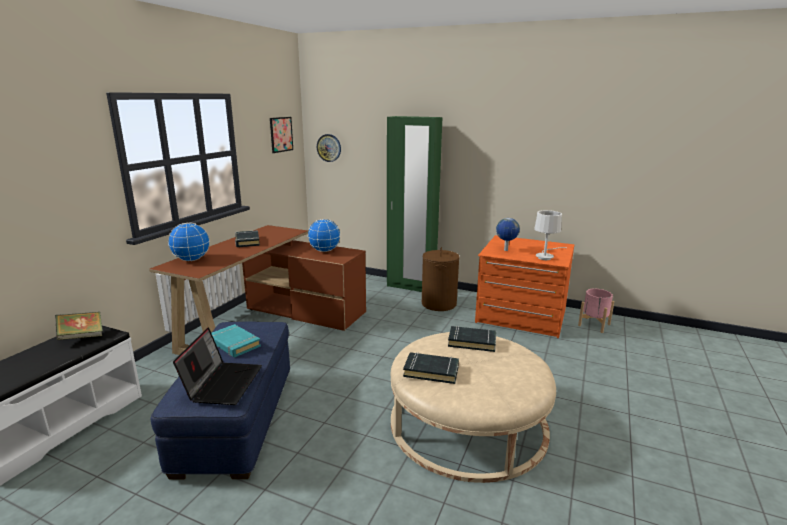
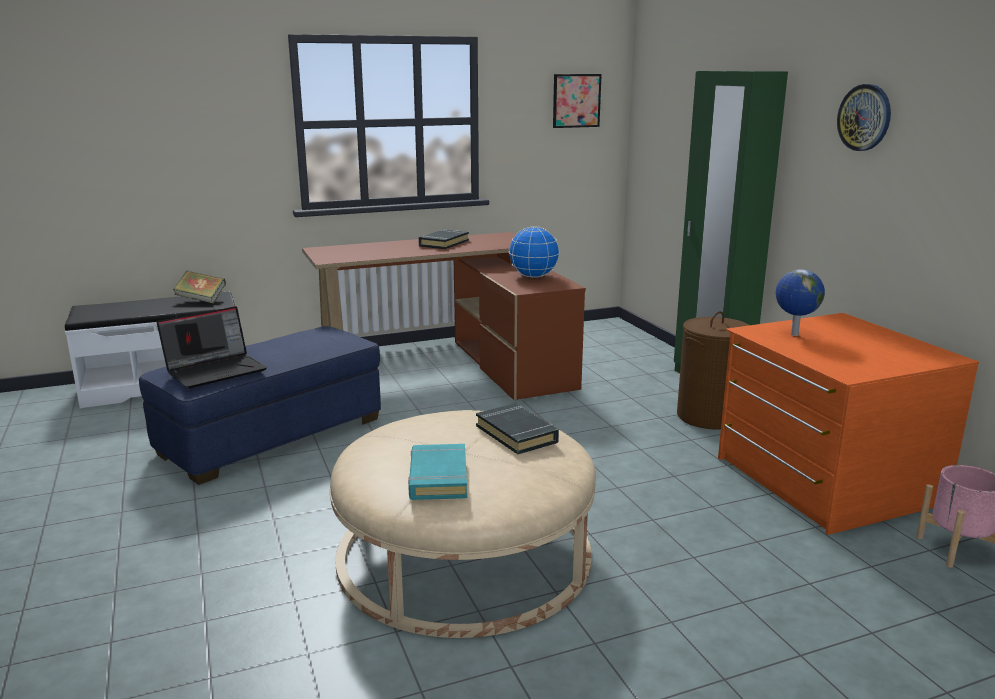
camera: 45 degrees right, 0 degrees up
(192, 260) = (351, 248): globe -> none
(234, 344) = (289, 345): turquoise book -> turquoise book (438, 478)
(329, 148) = (653, 126): wall clock -> wall clock (864, 117)
(431, 371) = (398, 439): black book -> none
(545, 257) = (845, 361): white table lamp -> none

